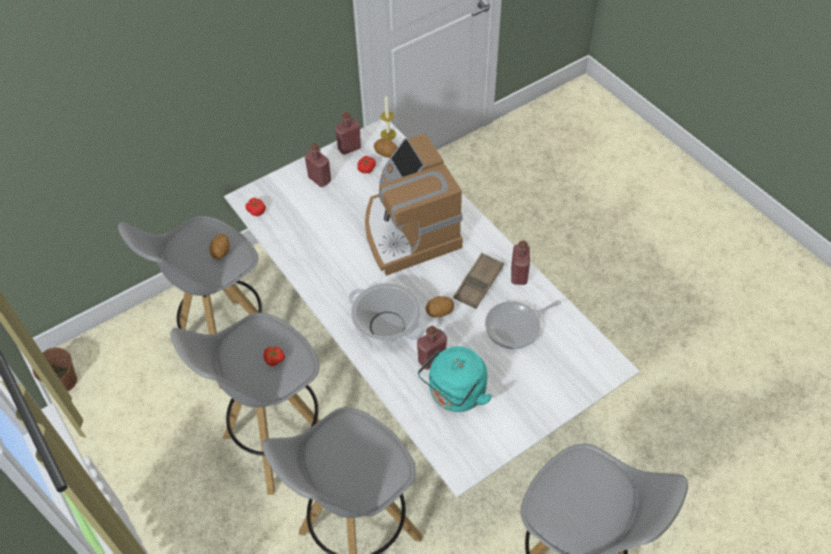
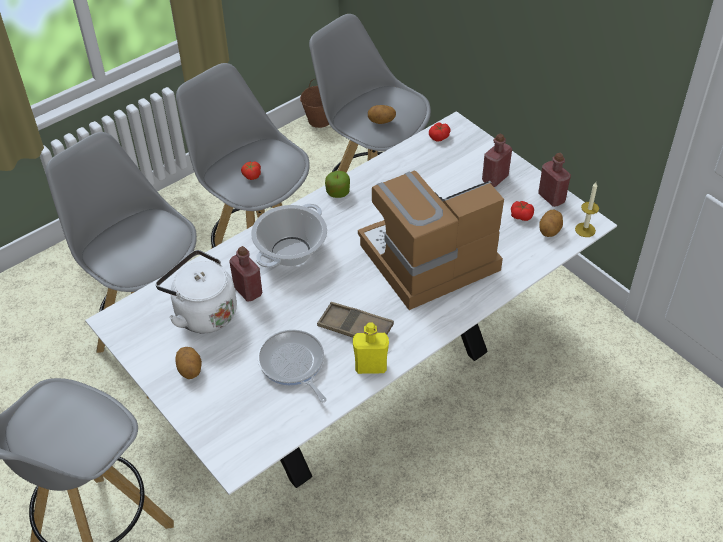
camera: 85 degrees right, 5 degrees down
(315, 288) = (338, 192): none -> apple
(439, 312) = (311, 294): potato -> potato (190, 370)
(455, 395) = (202, 313): turquoise kettle -> white kettle
(519, 275) = (370, 366): red bottle -> yellow bottle

